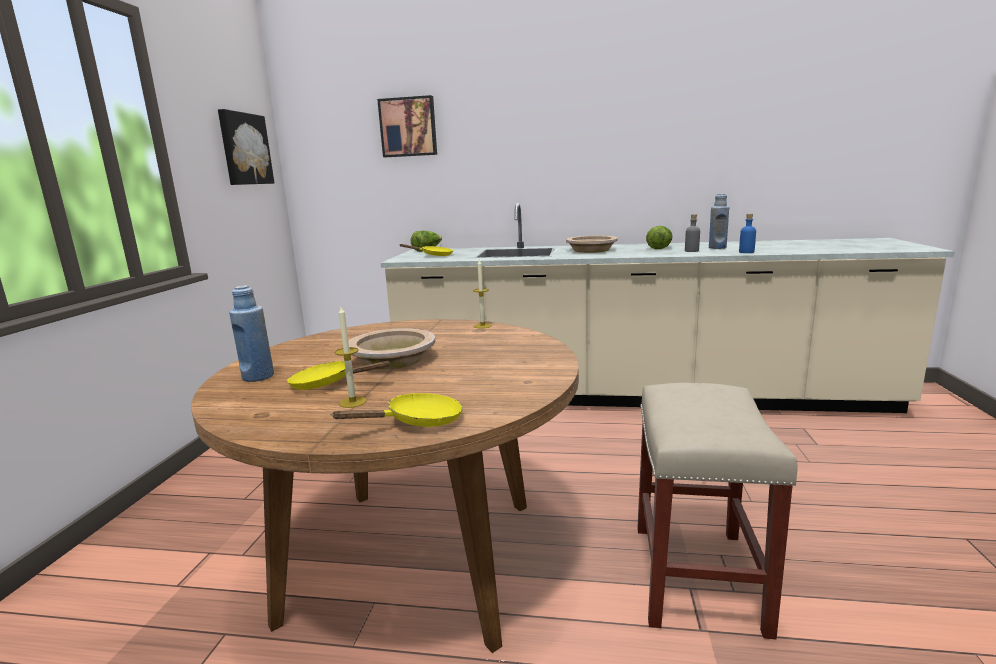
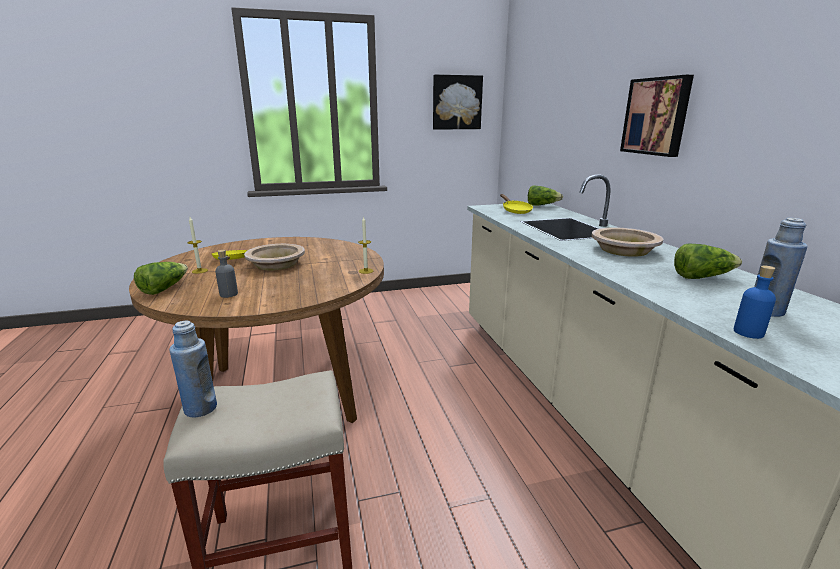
camera: 65 degrees right, 5 degrees up
(258, 377) = (245, 246): blue bottle -> blue bottle (200, 408)
(408, 127) = (563, 83): picture -> picture (657, 116)
(418, 422) = (164, 289): yellow frying pan -> lettuce
(691, 251) = (699, 296): grey bottle -> grey bottle (228, 294)

